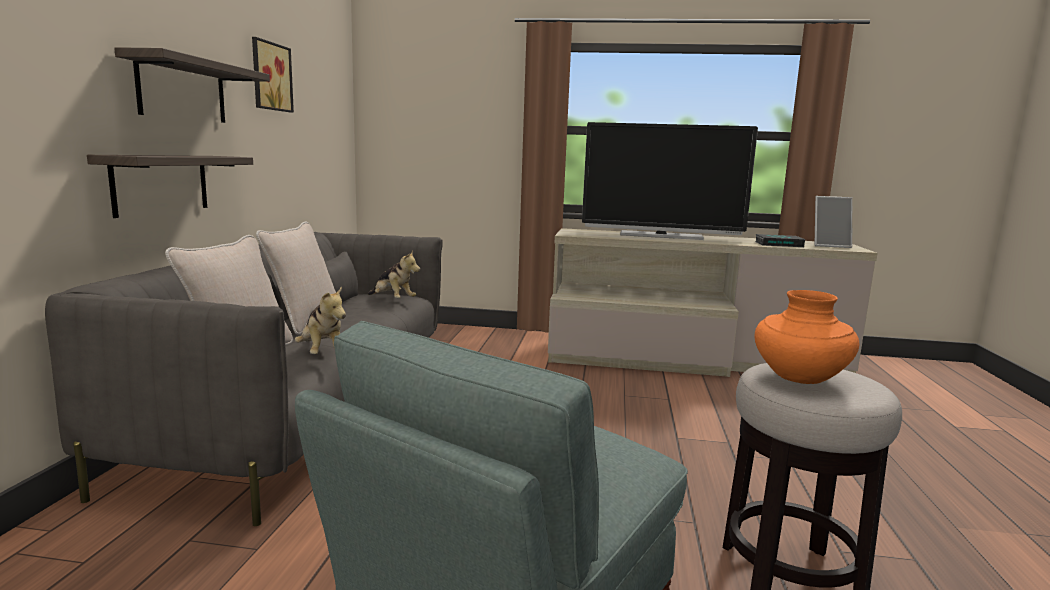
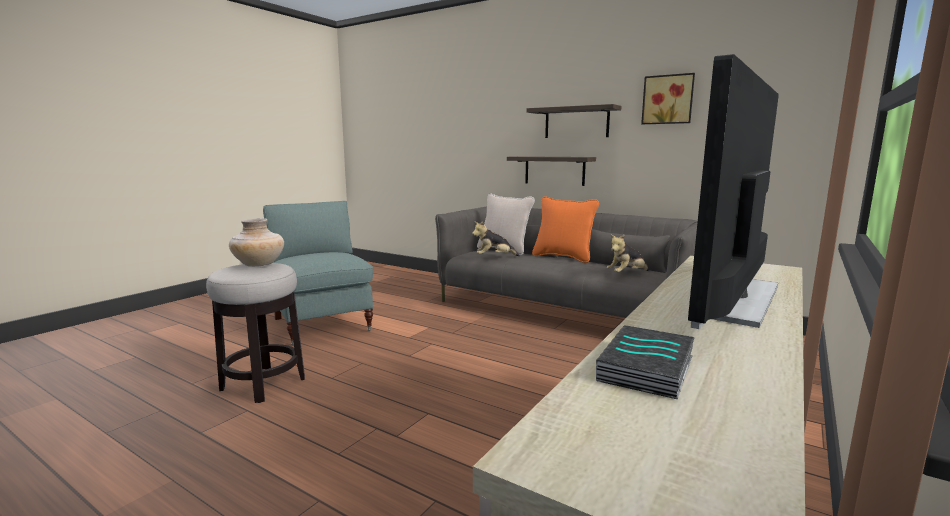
camera: 115 degrees right, 0 degrees up
(305, 321) = (563, 257): beige pillow -> orange pillow
(799, 378) = (259, 265): orange vase -> beige vase
(829, 245) = (648, 450): picture frame -> none

